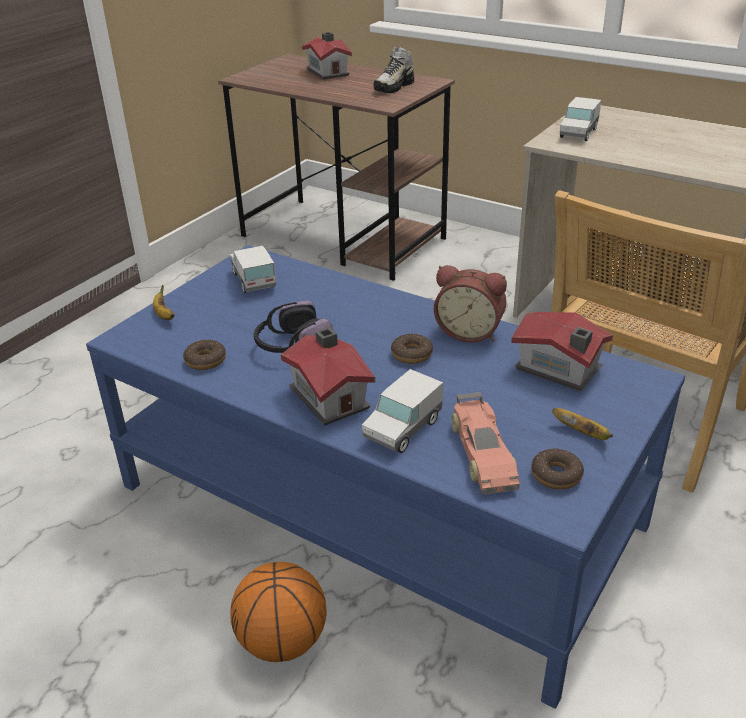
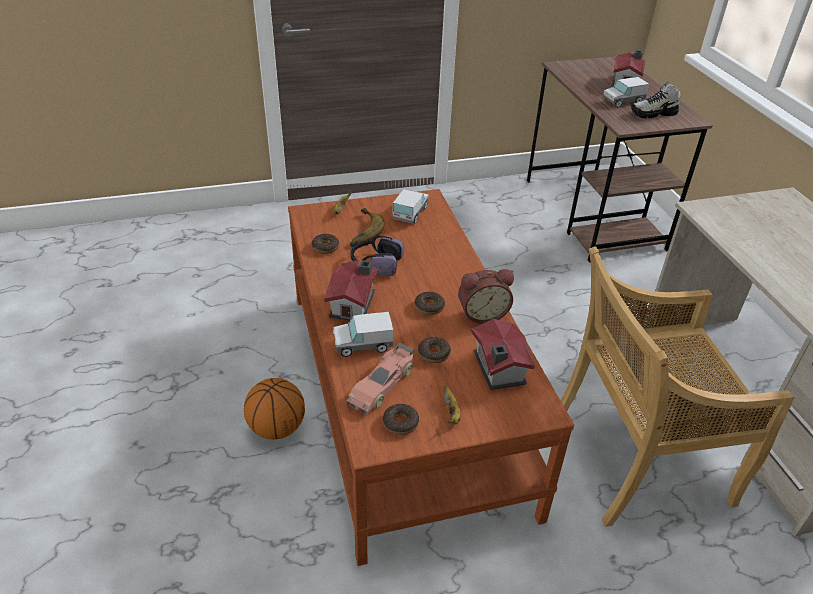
camera: 40 degrees right, 5 degrees up
(223, 324) = (361, 231): none -> banana
(378, 506) = (403, 395): blue coffee table -> brown coffee table
(469, 332) = (482, 314): alarm clock -> alarm clock turned 75 degrees counterclockwise
(483, 393) = (434, 353): none -> donut
(578, 133) = (738, 212): toy truck -> toy truck (623, 101)

